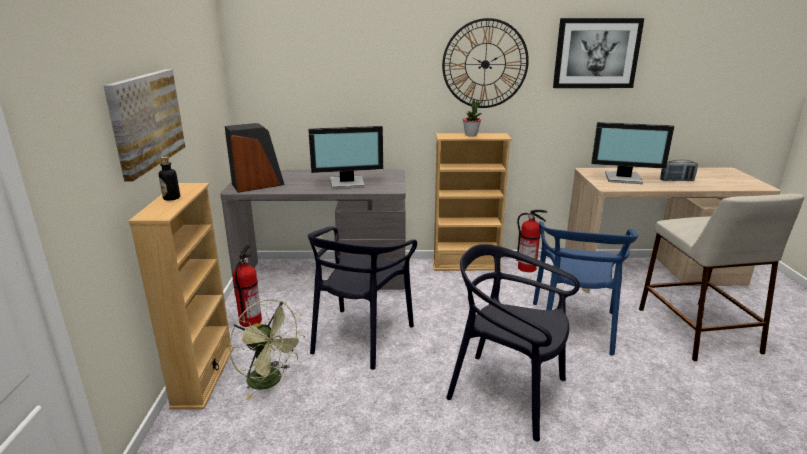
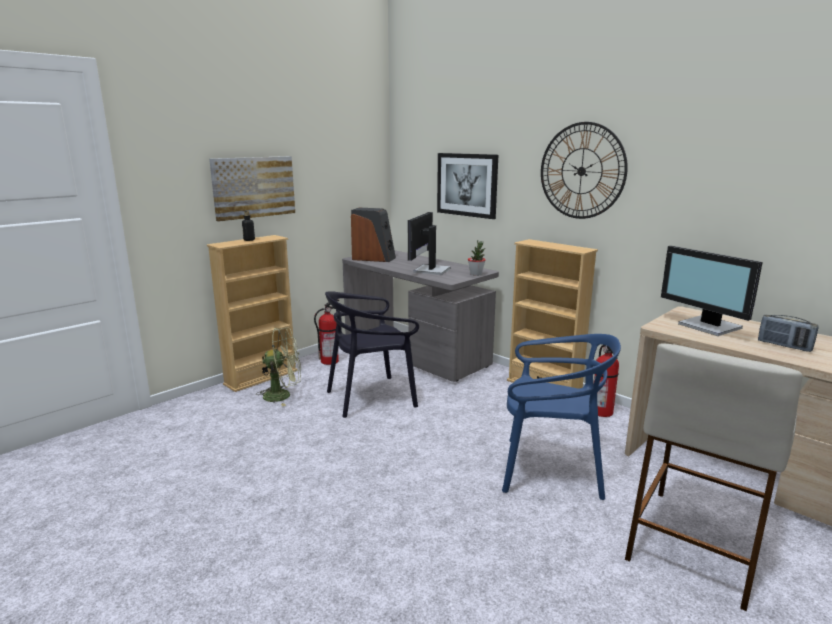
camera: 45 degrees right, 5 degrees down
(270, 381) = (283, 395): green fan -> green fan turned 90 degrees counterclockwise
(347, 183) = (430, 270): monitor -> monitor turned 75 degrees clockwise
(471, 135) = (553, 244): potted plant -> potted plant (476, 274)
(507, 392) = (399, 476): black chair -> none
(574, 327) = (550, 470): blue chair -> blue chair turned 135 degrees counterclockwise
(596, 53) = (712, 164): picture -> picture (467, 185)

